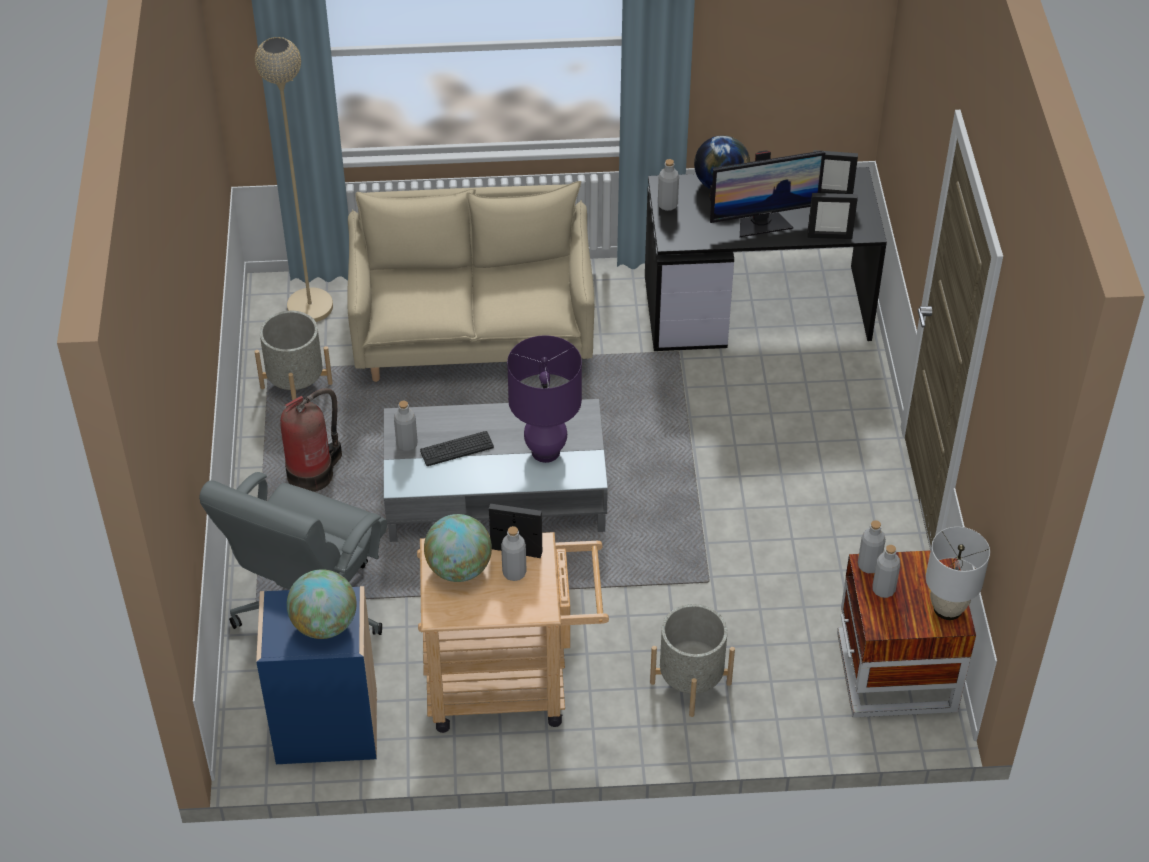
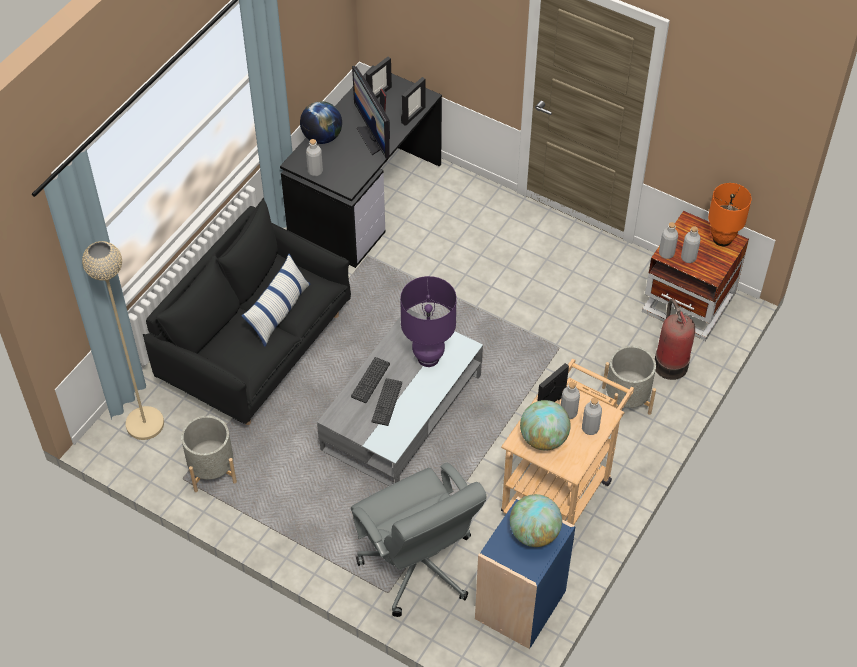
camera: 55 degrees left, 5 degrees up
(313, 473) = (301, 501): fire extinguisher -> fire extinguisher (669, 363)
(407, 444) = (360, 426): grey bottle -> grey bottle (590, 428)
(473, 335) = (256, 350): beige sofa -> black sofa
(474, 421) = (370, 380): none -> keyboard
(489, 298) = (279, 312): none -> pillow
(762, 223) = (374, 138): monitor -> monitor turned 135 degrees clockwise
(947, 608) = (722, 239): white table lamp -> orange table lamp

